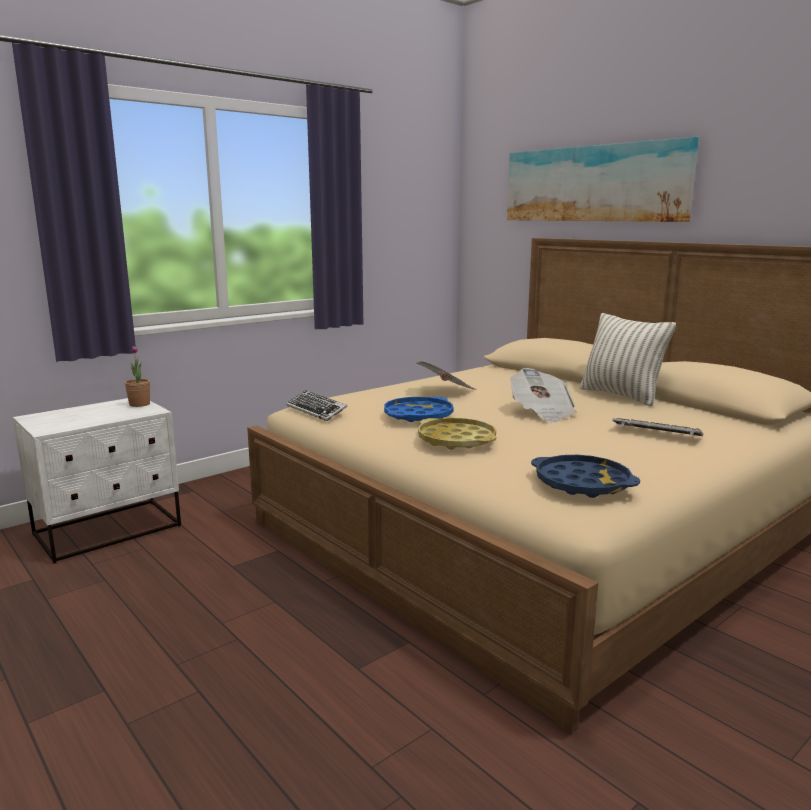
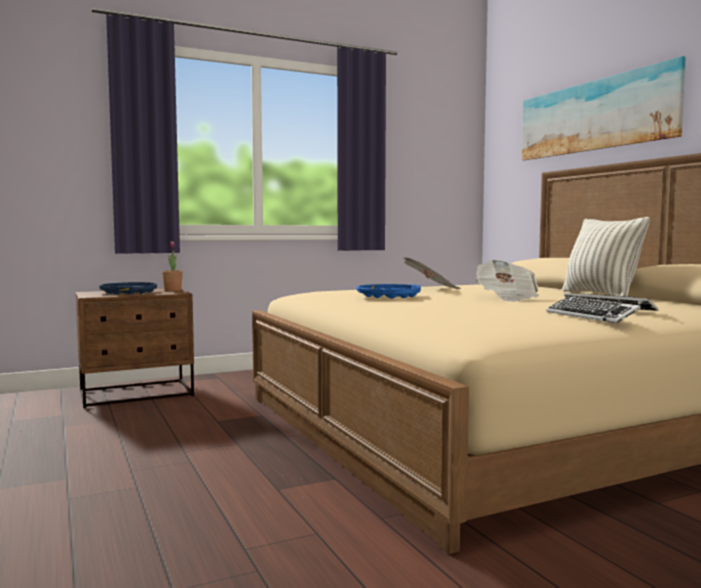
camera: 15 degrees right, 10 degrees down
(109, 530) = (137, 394): white nightstand -> brown nightstand
(316, 410) = (306, 294): keyboard -> keyboard (591, 316)
(456, 440) = (406, 305): yellow tray -> none
(582, 483) = (495, 323): blue tray -> blue tray (129, 292)

